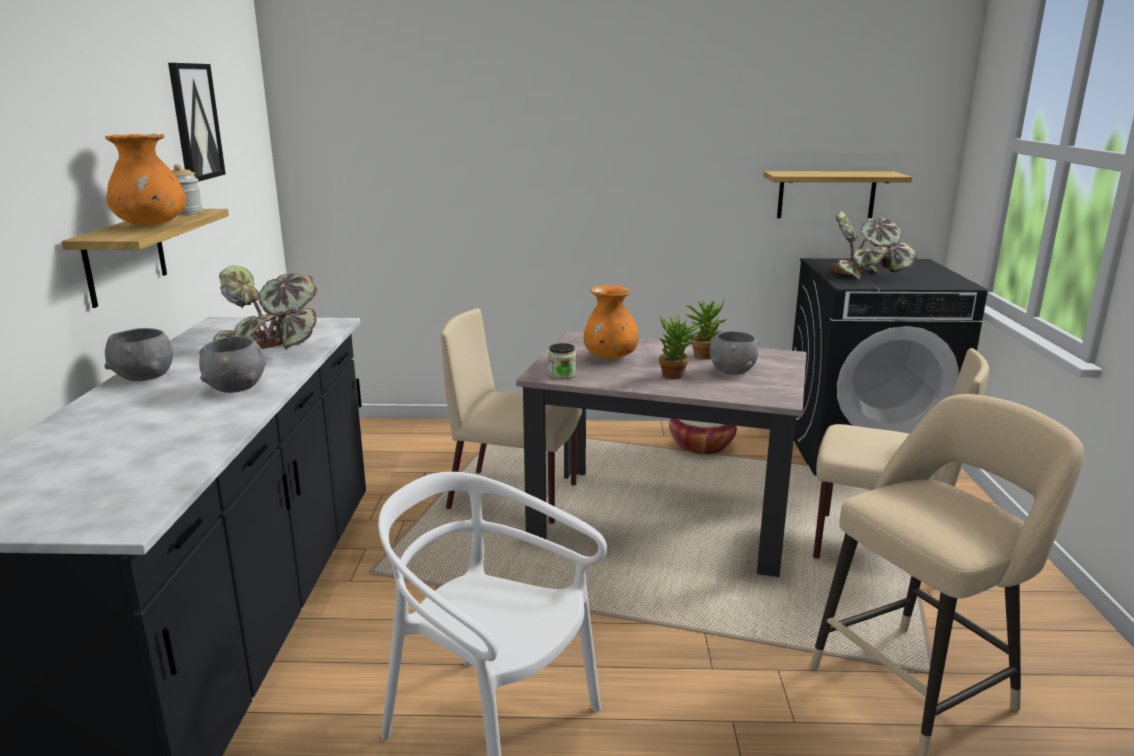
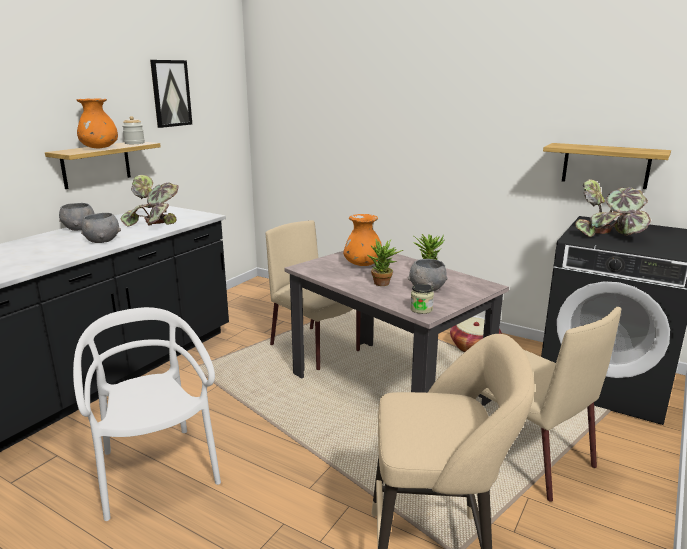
camera: 30 degrees right, 0 degrees up
(562, 375) = (314, 269): jar -> jar (421, 309)

